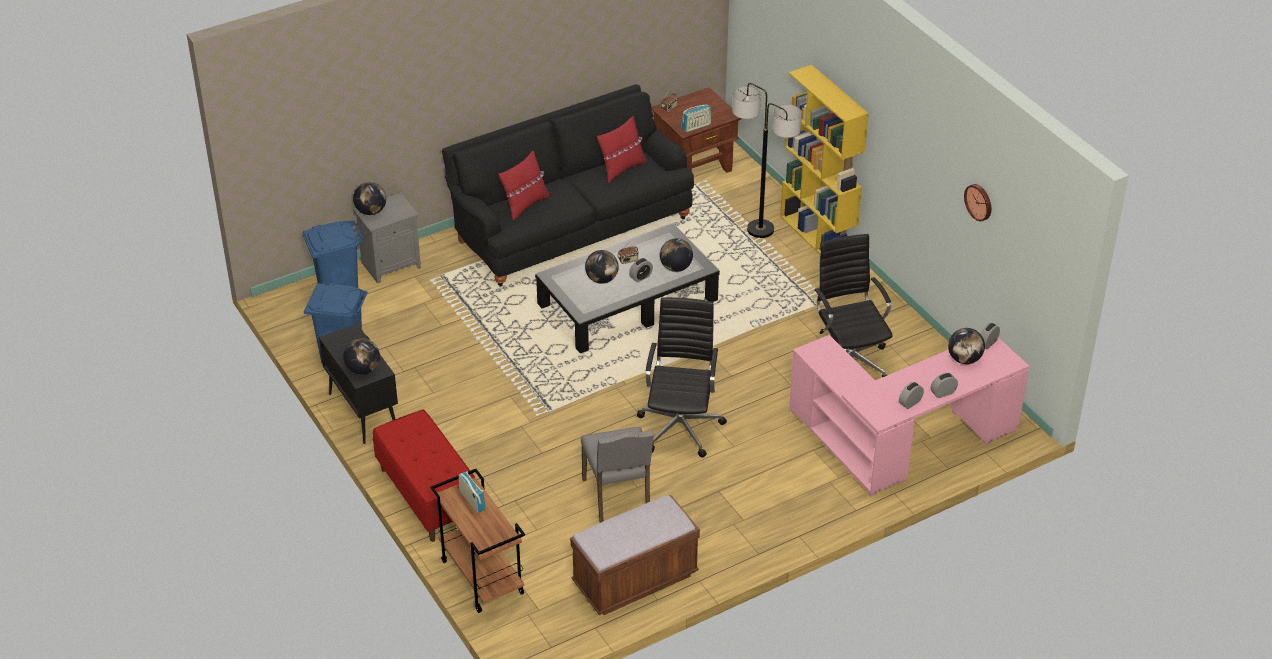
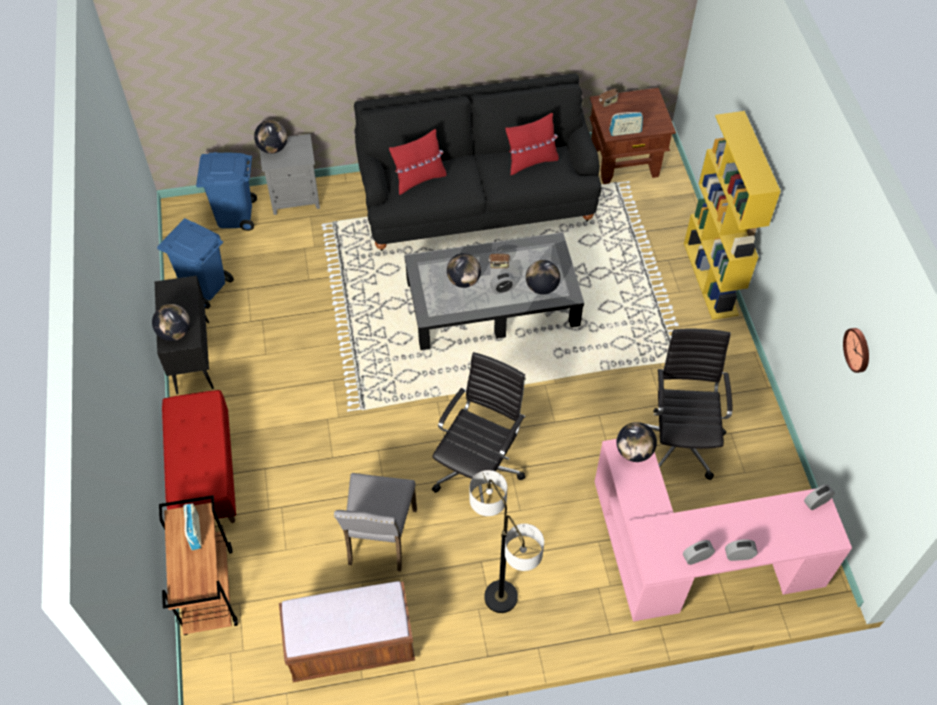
camera: 20 degrees right, 15 degrees up
(760, 230) = (657, 253): floor lamp -> floor lamp (500, 597)
(964, 359) = (781, 516): globe -> globe (634, 451)

